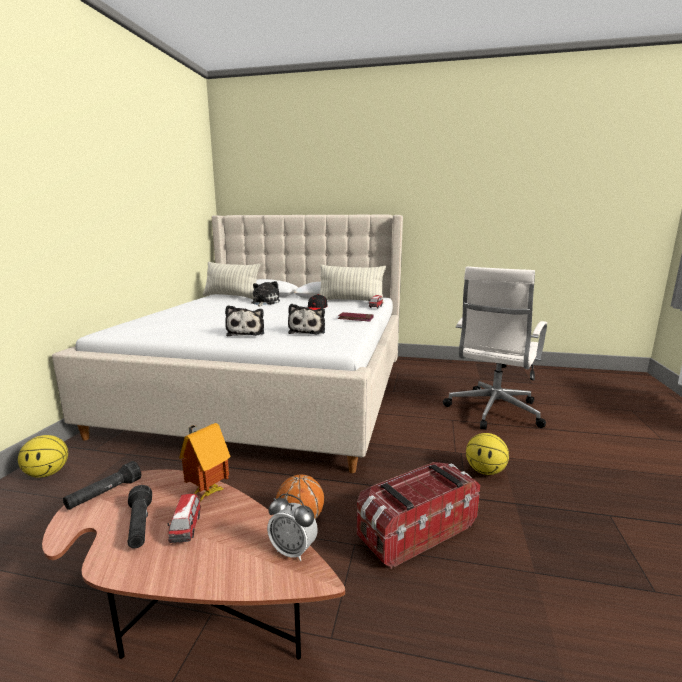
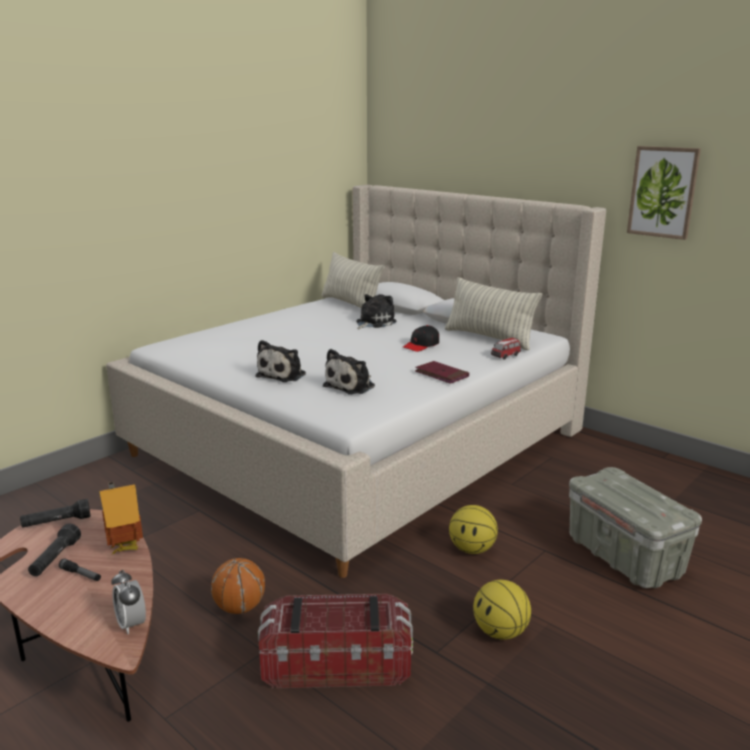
camera: 30 degrees right, 5 degrees up
(47, 473) = (82, 484): basketball -> basketball (472, 549)
(186, 529) = (81, 574): toy car -> flashlight
(435, 203) = (663, 192): none -> picture
(492, 412) = (623, 556): white office chair -> grey storage box

